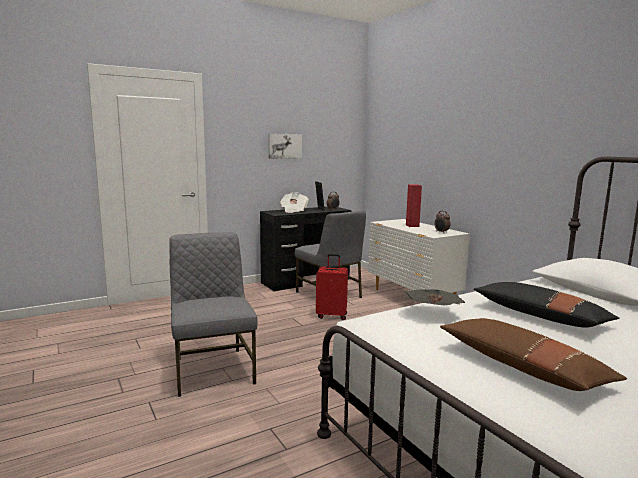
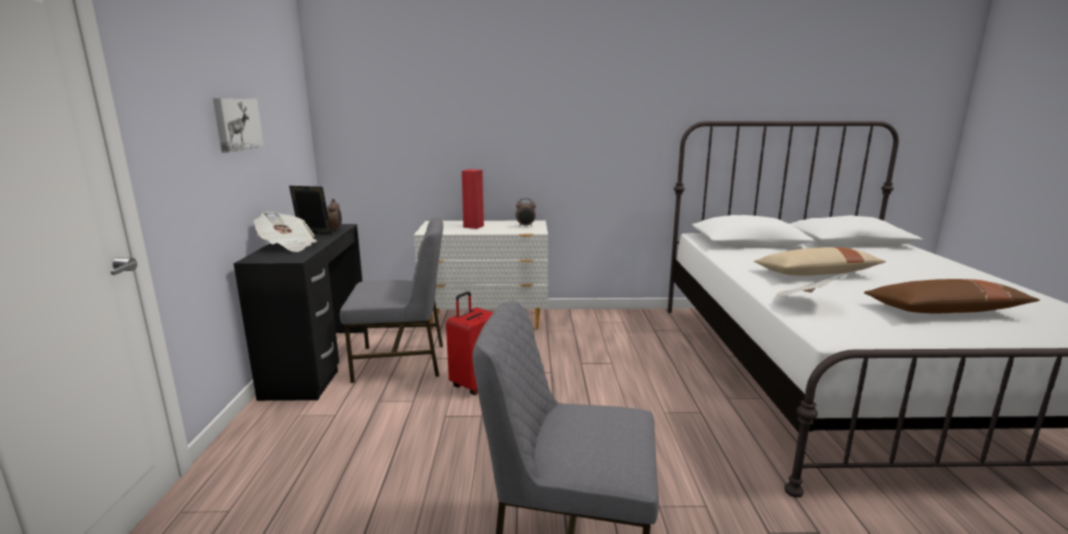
camera: 60 degrees left, 5 degrees up
(540, 316) = (816, 274): black pillow -> beige pillow

